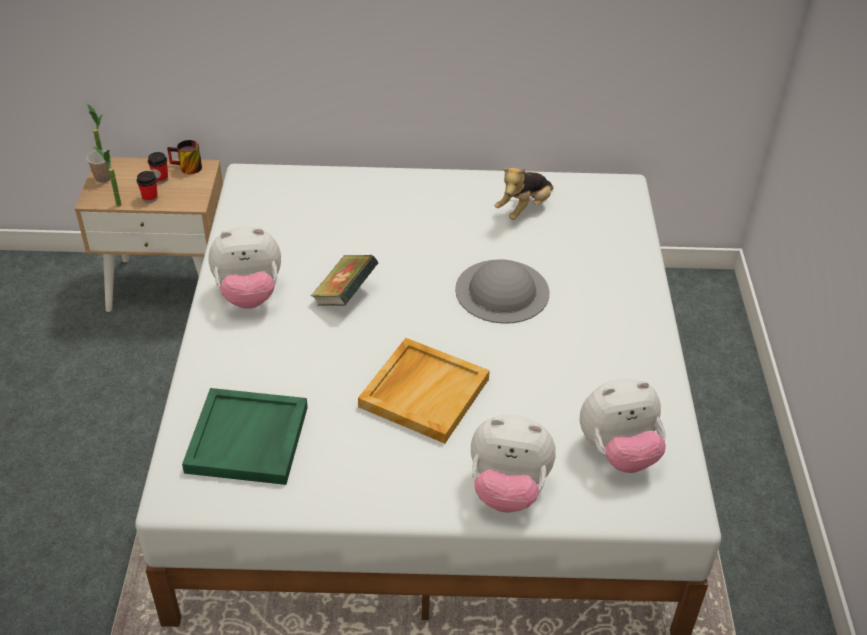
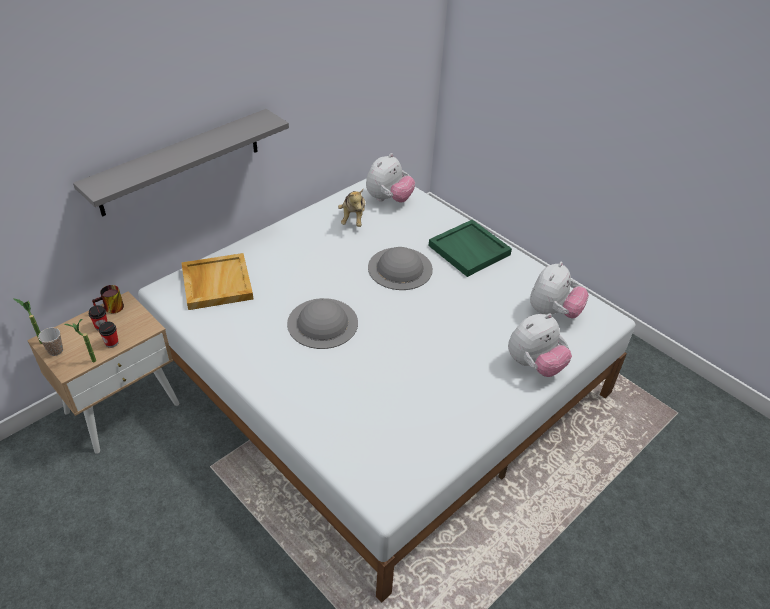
camera: 45 degrees left, 0 degrees up
(248, 440) = (382, 439): green tray -> green tray (470, 250)
(249, 295) = (266, 359): plush toy -> plush toy (388, 199)
(315, 36) = (180, 162): none -> grey shelf
(345, 295) = (322, 323): book -> grey hat
(424, 392) = (433, 346): beige tray -> beige tray (216, 283)

